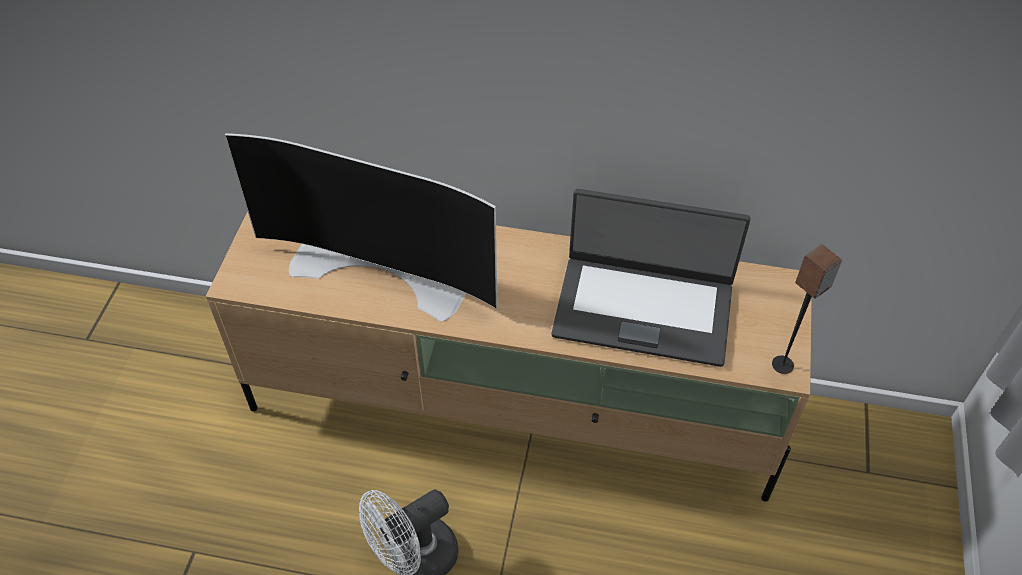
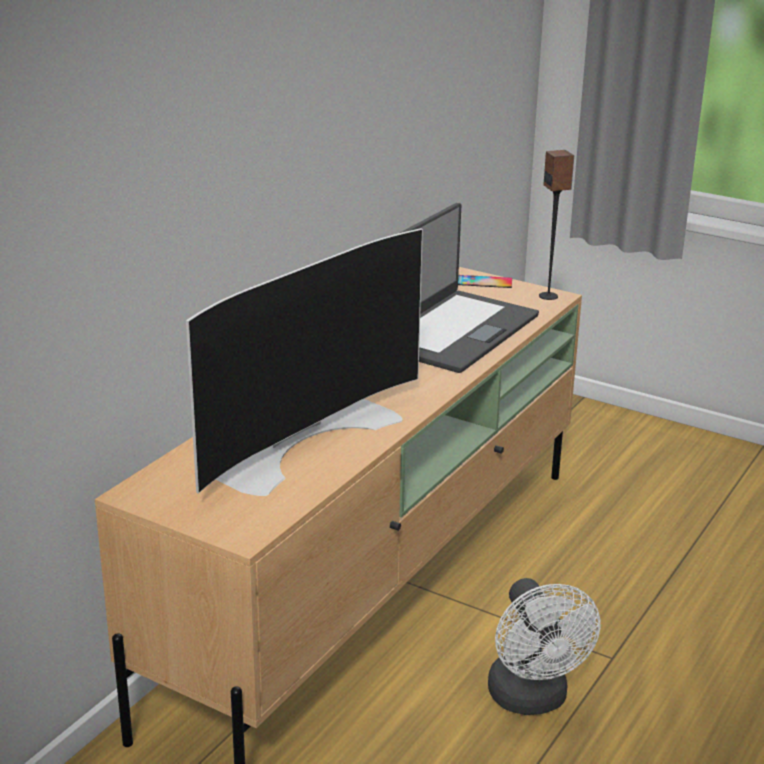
camera: 70 degrees left, 25 degrees down
(782, 302) = (484, 282): none -> phone

